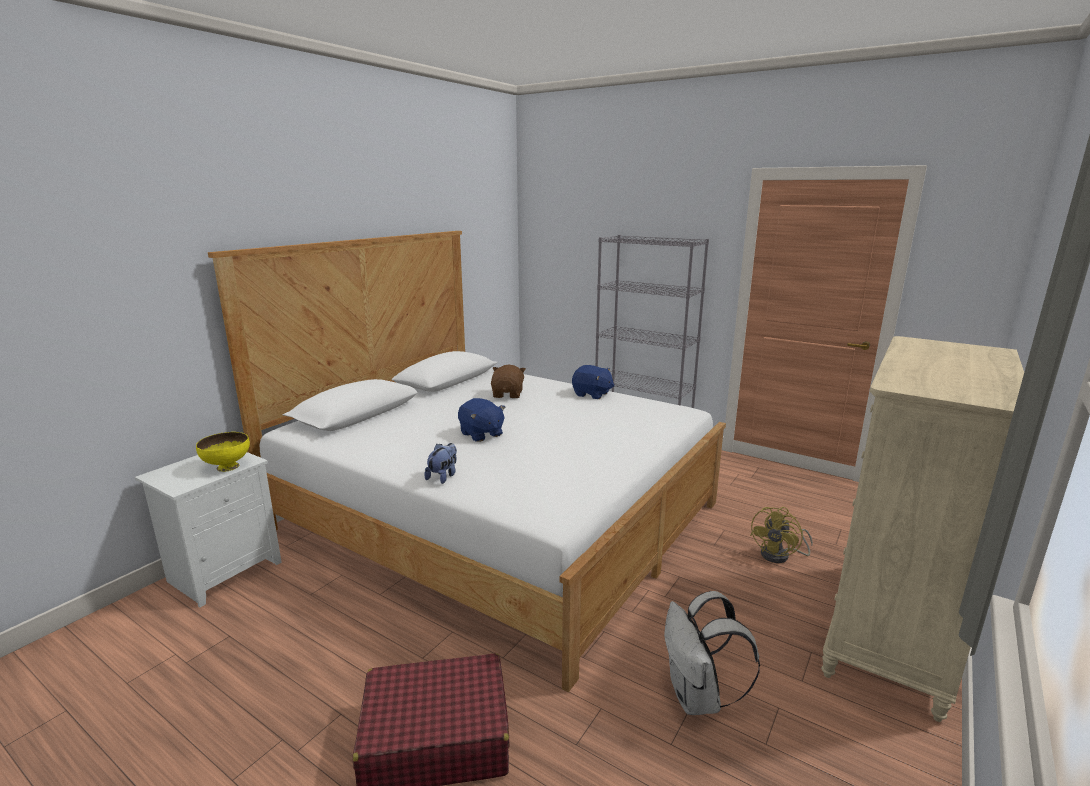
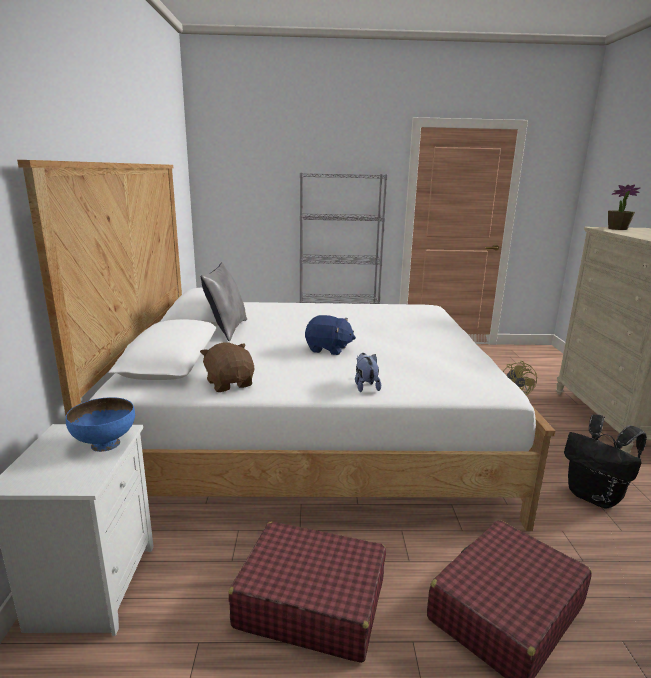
camera: 35 degrees left, 0 degrees up
(227, 467) = (104, 444): yellow bowl -> blue bowl
(316, 648) = (310, 602): none -> red suitcase
(440, 396) = (227, 330): none -> grey pillow
(508, 394) = (284, 318): brown plush toy -> brown plush toy (230, 384)
(592, 394) = (348, 307): blue plush toy -> none
(698, 698) = (595, 497): white backpack -> black backpack
(934, 346) = (617, 229): none -> potted plant

